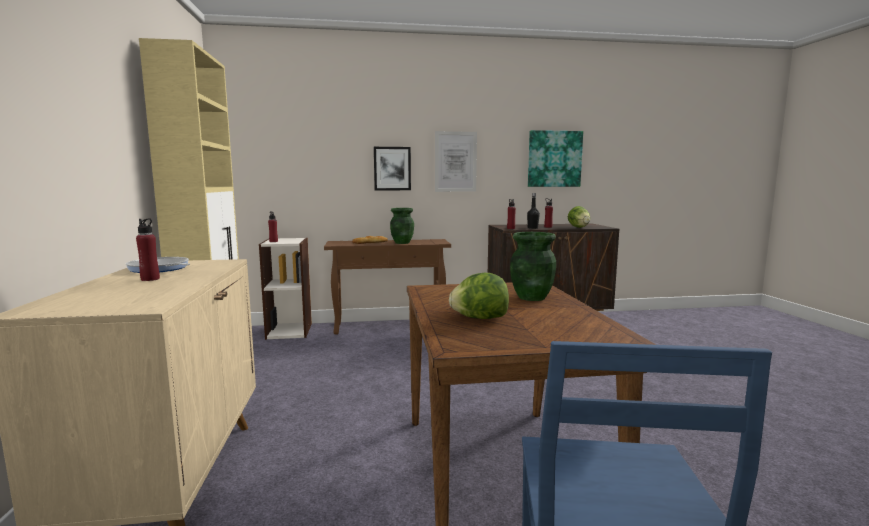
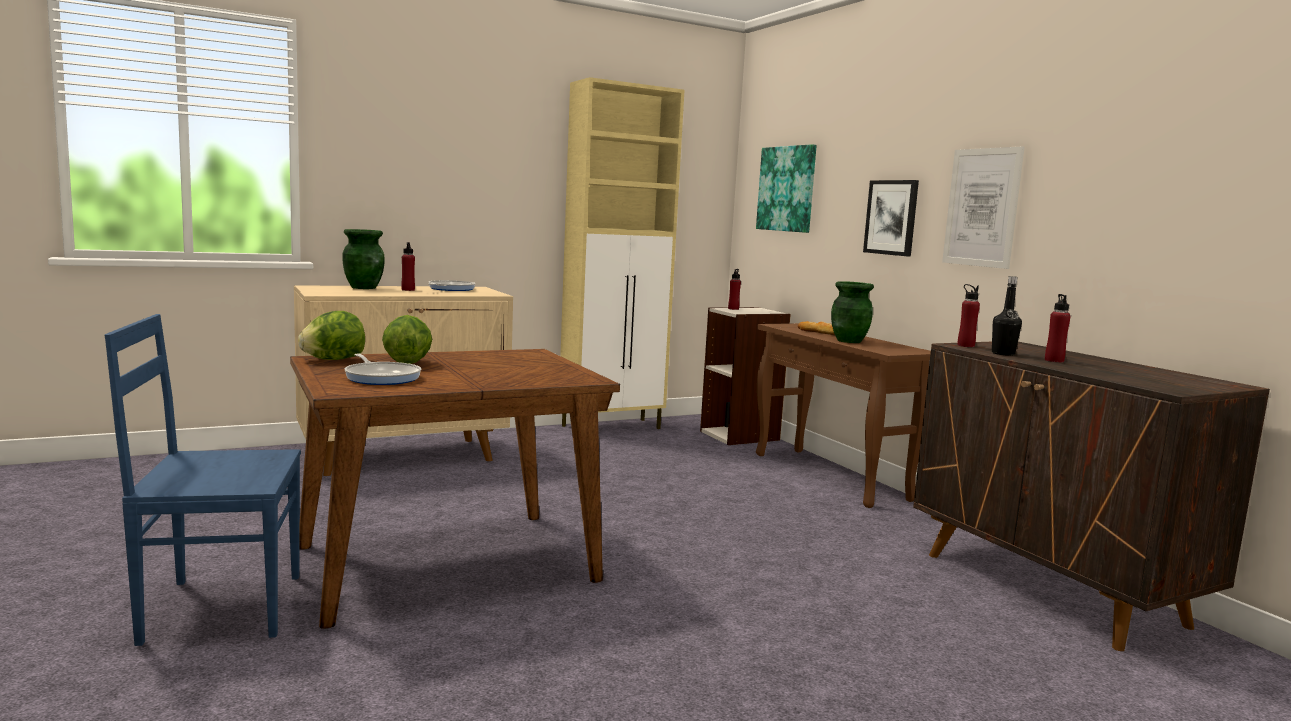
camera: 70 degrees right, 0 degrees up
(531, 297) = (509, 376): green vase -> green vase (364, 287)
(552, 326) = (382, 377): none -> frying pan
(554, 159) = (1190, 204): picture -> picture (787, 189)
(579, 227) = (1106, 374): lettuce -> lettuce (333, 360)

